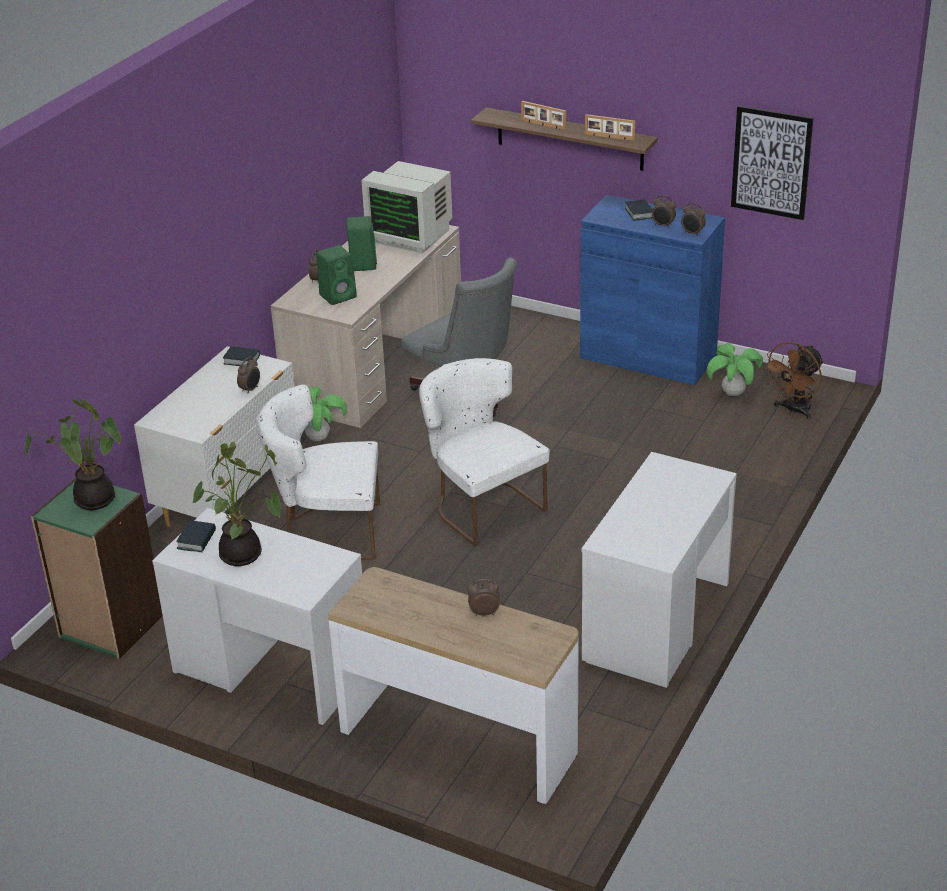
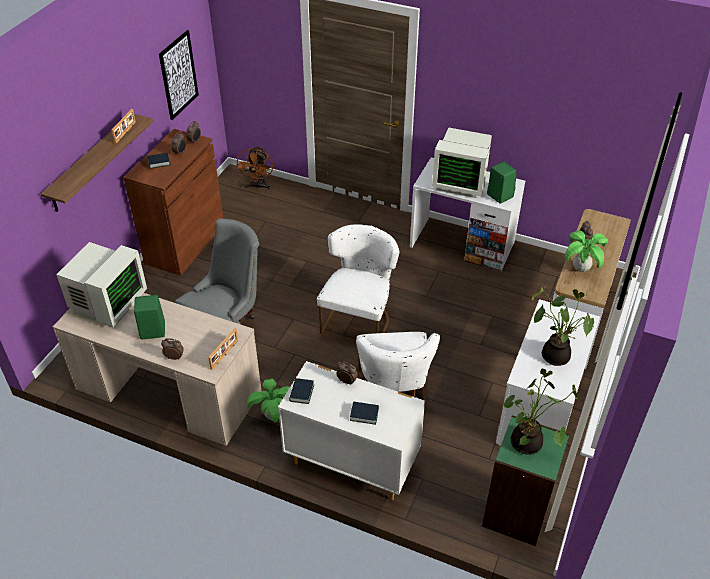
camera: 95 degrees left, 10 degrees up
(197, 540) = (545, 382): book -> book (364, 414)
(339, 296) = (205, 340): green speaker -> green speaker (499, 195)
(482, 506) = (359, 318): white chair -> white chair turned 150 degrees clockwise
(543, 125) = (91, 163): picture frame -> picture frame (225, 354)
(648, 356) = (185, 243): blue cabinet -> brown cabinet
(664, 500) = (460, 182): none -> monitor
(733, 393) = (236, 208): potted plant -> potted plant (580, 268)
(793, 410) = (258, 186): brown fan -> brown fan turned 60 degrees clockwise

